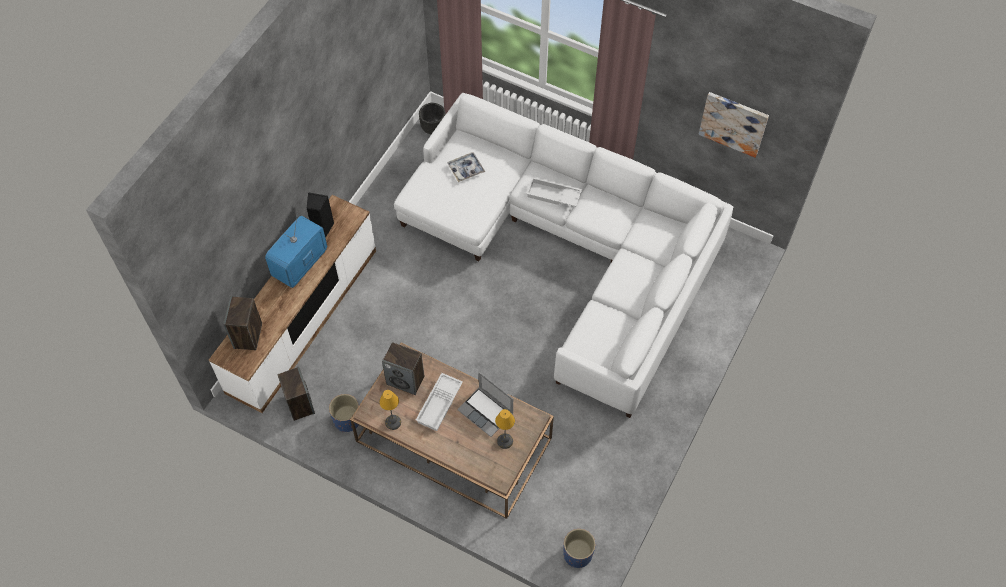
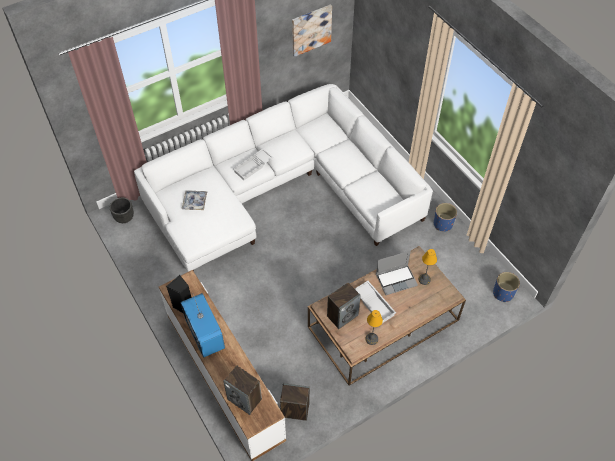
camera: 60 degrees left, 5 degrees down
(347, 420) = (328, 383): blue planter -> blue planter (443, 224)

